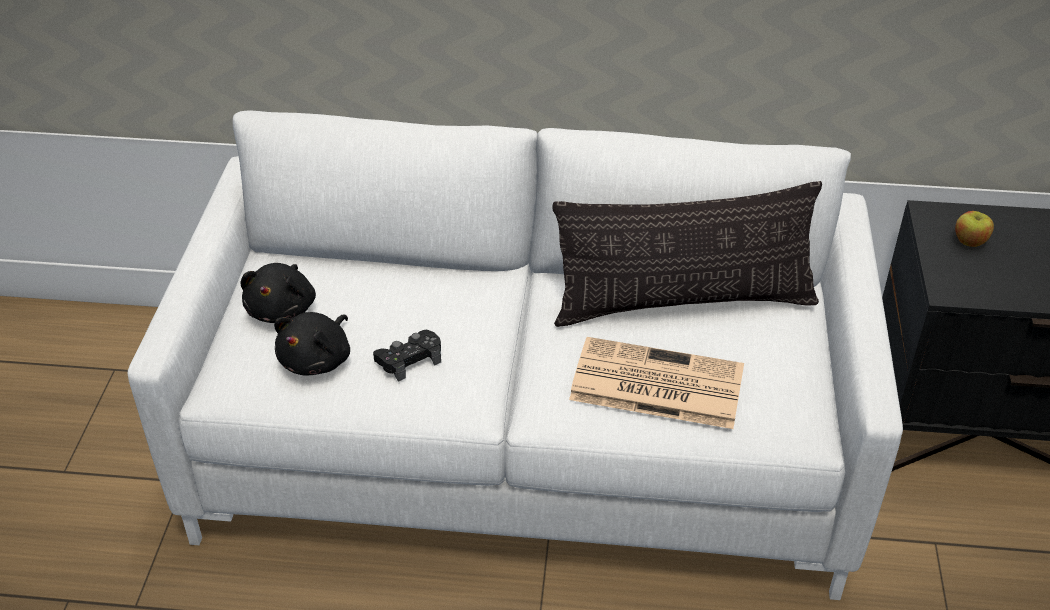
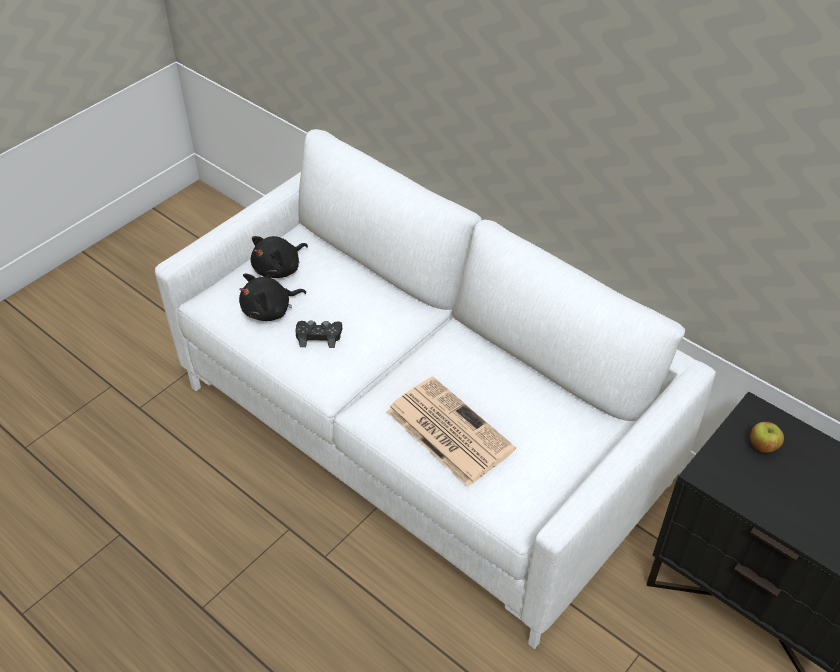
camera: 35 degrees right, 5 degrees up
(683, 303) = (521, 386): pillow -> none

